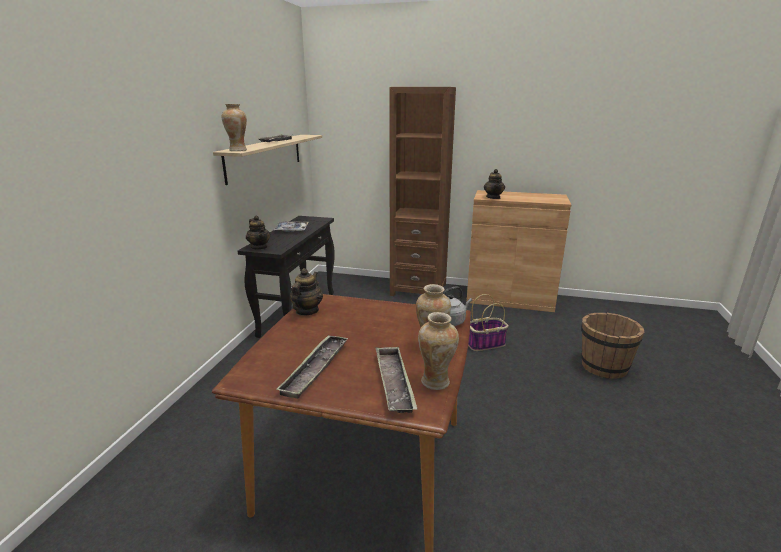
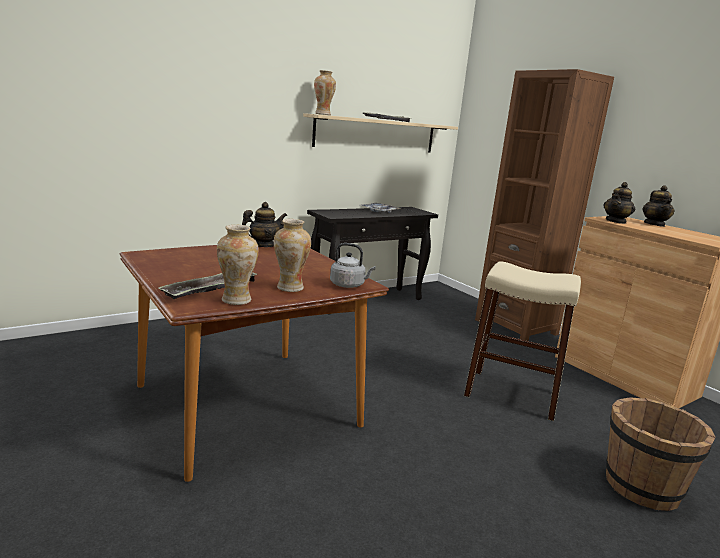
camera: 40 degrees right, 5 degrees down
(259, 247) = (326, 212): teapot -> teapot (654, 224)
(315, 369) = (188, 266): tray -> none
(486, 343) = (512, 394): basket -> beige stool

